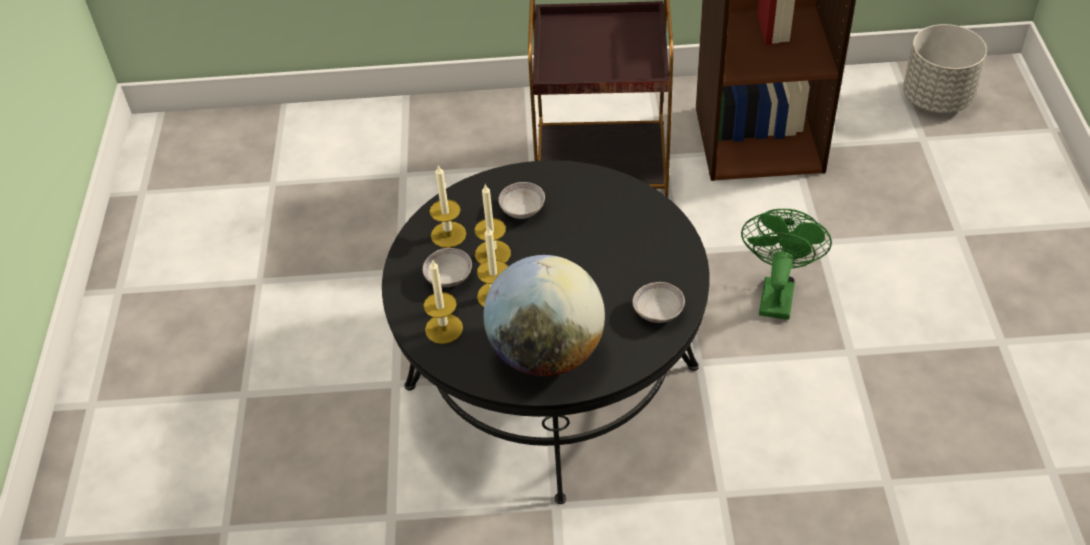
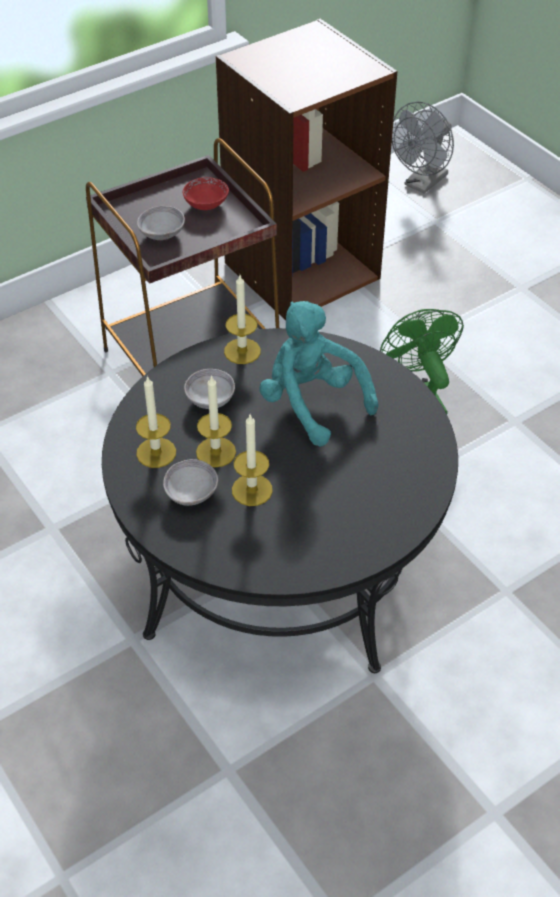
camera: 35 degrees left, 0 degrees up
(444, 328) = (227, 544): candle -> candle (242, 351)
(546, 352) = (344, 520): globe -> none
(599, 246) = (311, 403): none -> turquoise plush toy
(631, 44) = (206, 204): none -> red bowl
(658, 312) = (413, 439): grey bowl -> grey bowl (162, 234)
(937, 99) = (422, 184): grey planter -> grey fan

